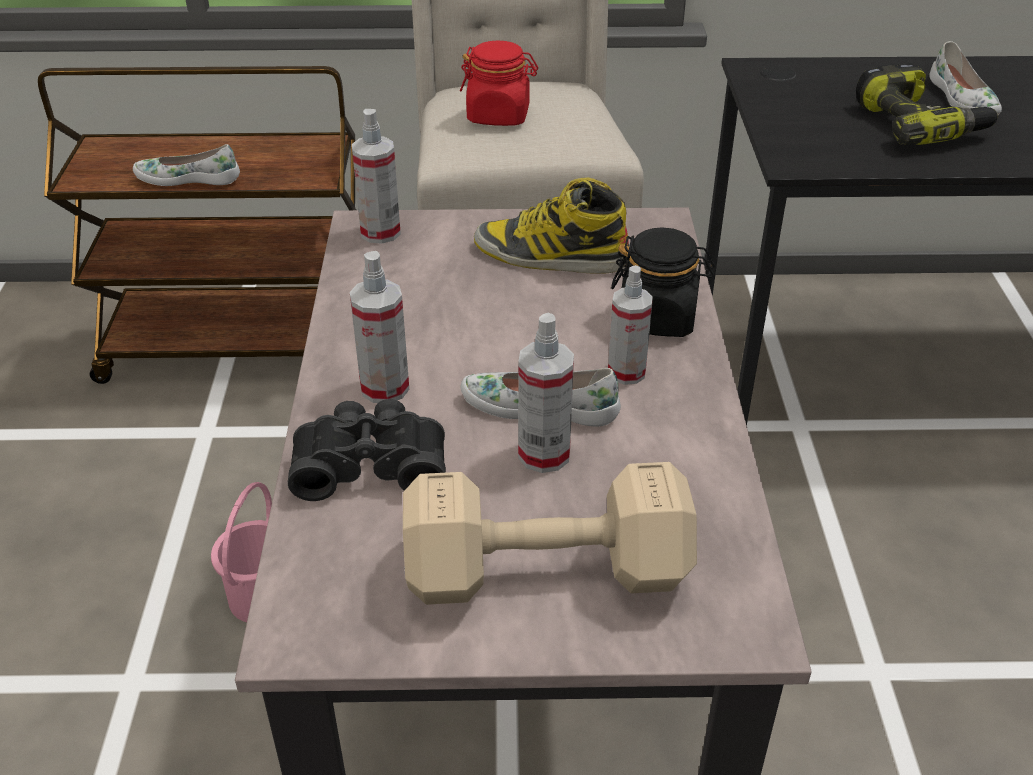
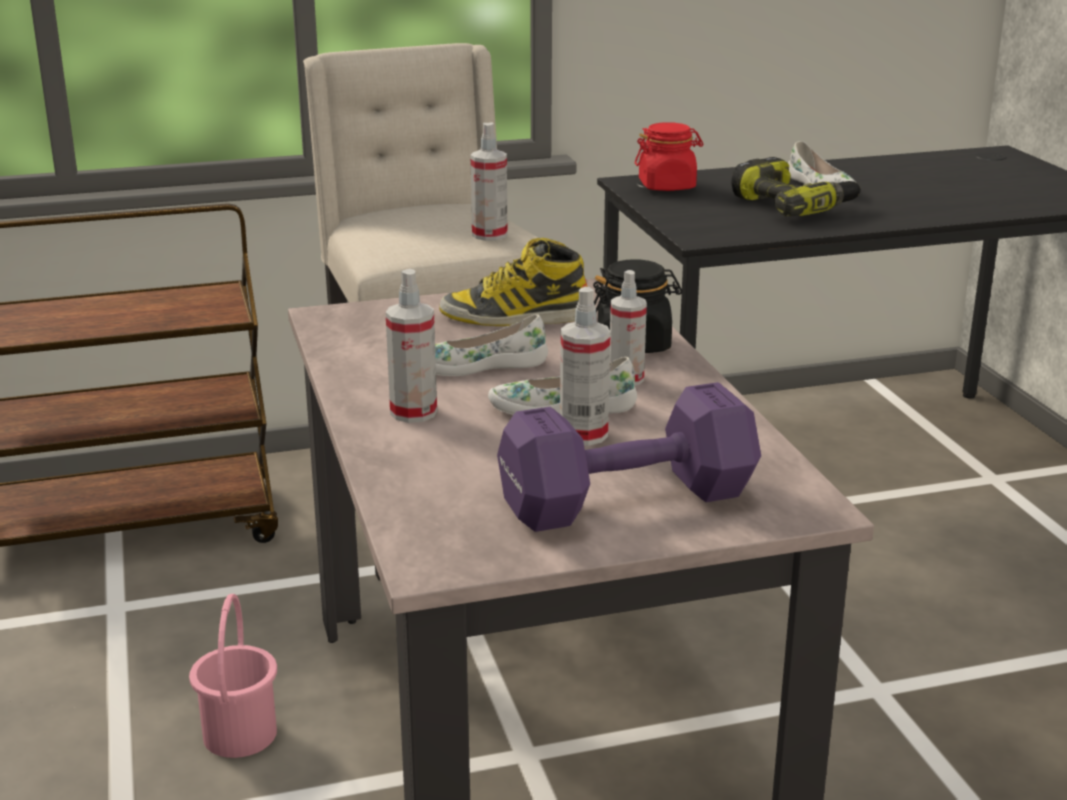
camera: 15 degrees left, 15 degrees down
(188, 178) = (87, 328): white shoe -> white shoe (479, 365)
(370, 464) = (431, 459): black binoculars -> none
(380, 232) = (344, 317): spray bottle -> spray bottle (489, 235)
(499, 115) = (414, 228): red jar -> red jar (667, 186)
(540, 570) = (621, 500): beige dumbbell -> purple dumbbell

